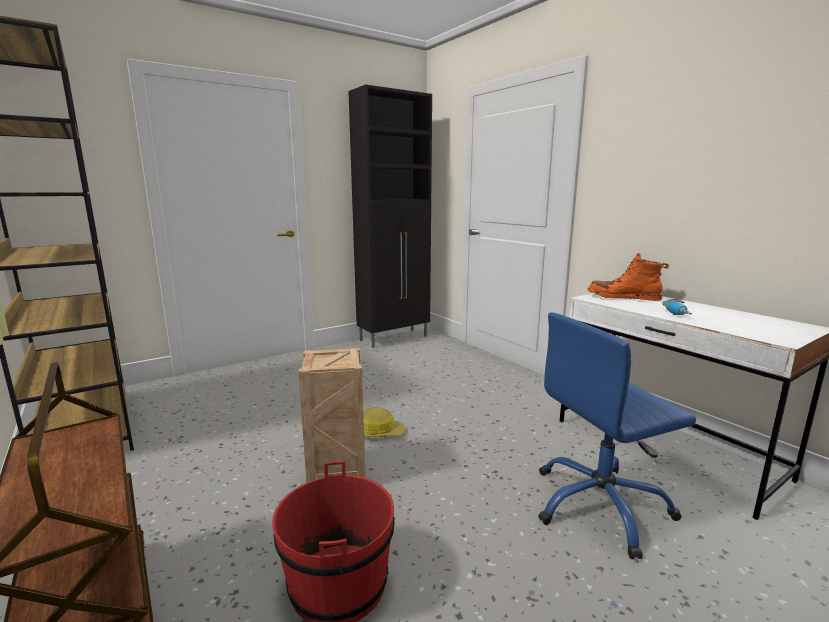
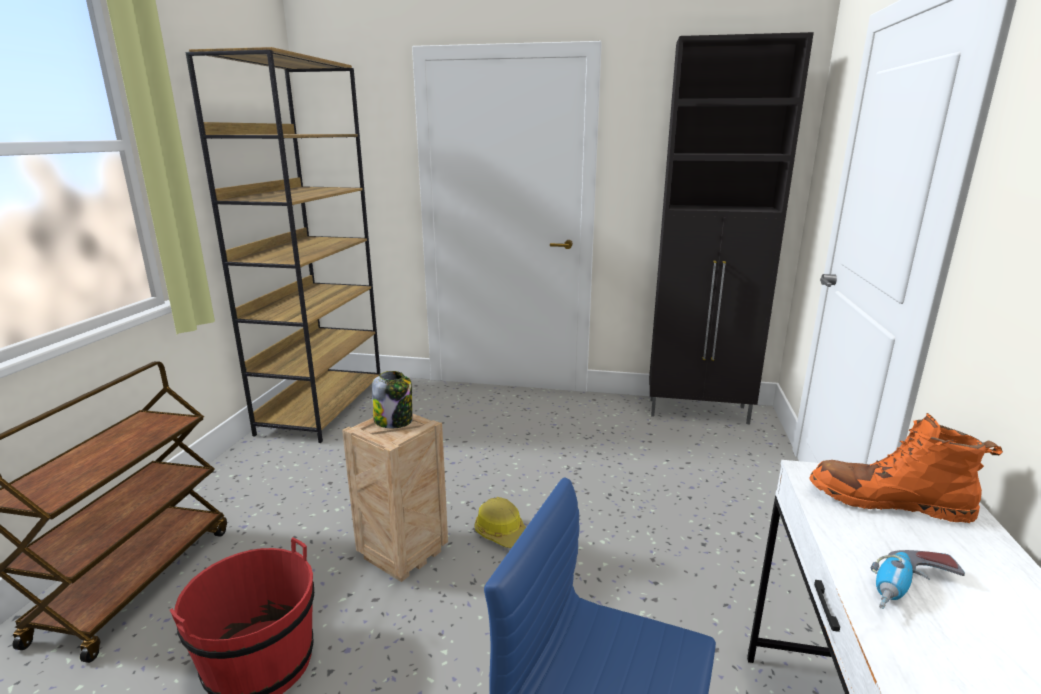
camera: 45 degrees right, 5 degrees up
(325, 356) = (394, 421): none -> jar
(623, 298) = (888, 502): orange boot -> orange boot turned 45 degrees counterclockwise

